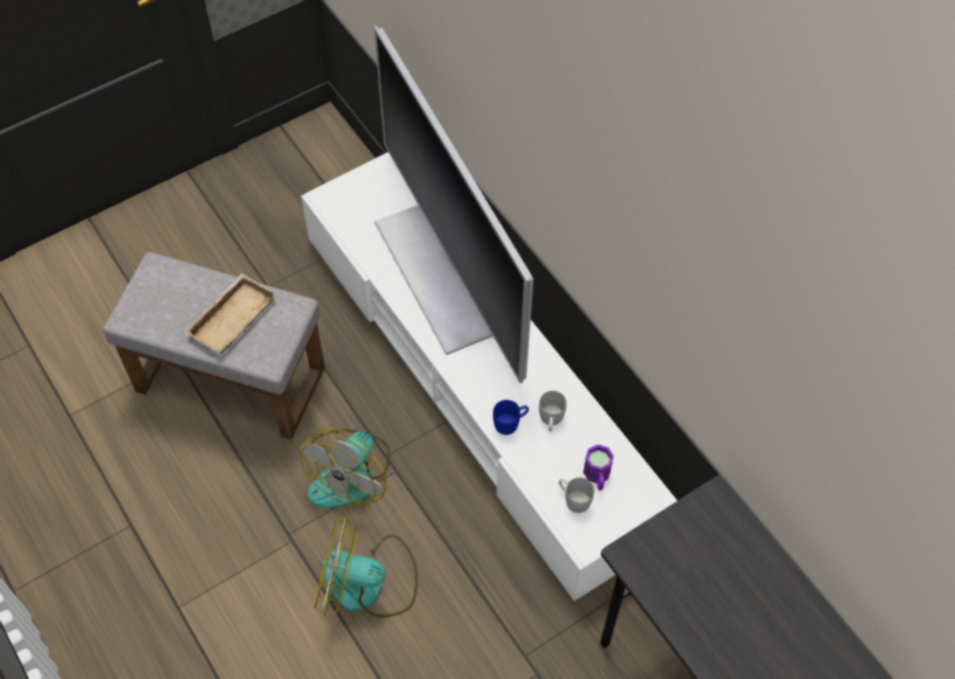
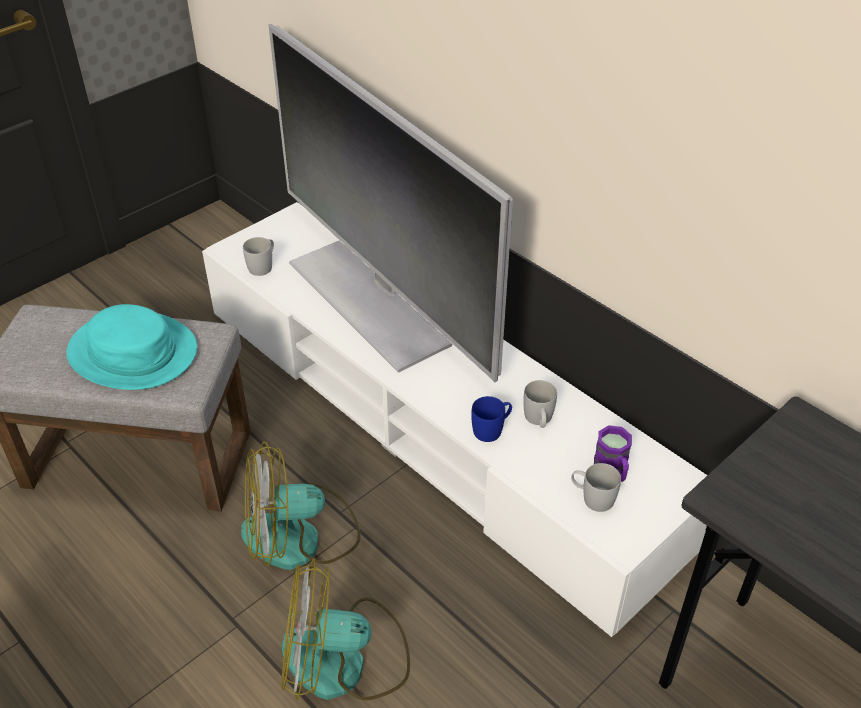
camera: 10 degrees left, 15 degrees down
(231, 316) = (133, 351): beige tray -> turquoise hat
(350, 473) = (300, 537): fan -> fan turned 60 degrees clockwise
(352, 221) = (263, 266): none -> white mug

